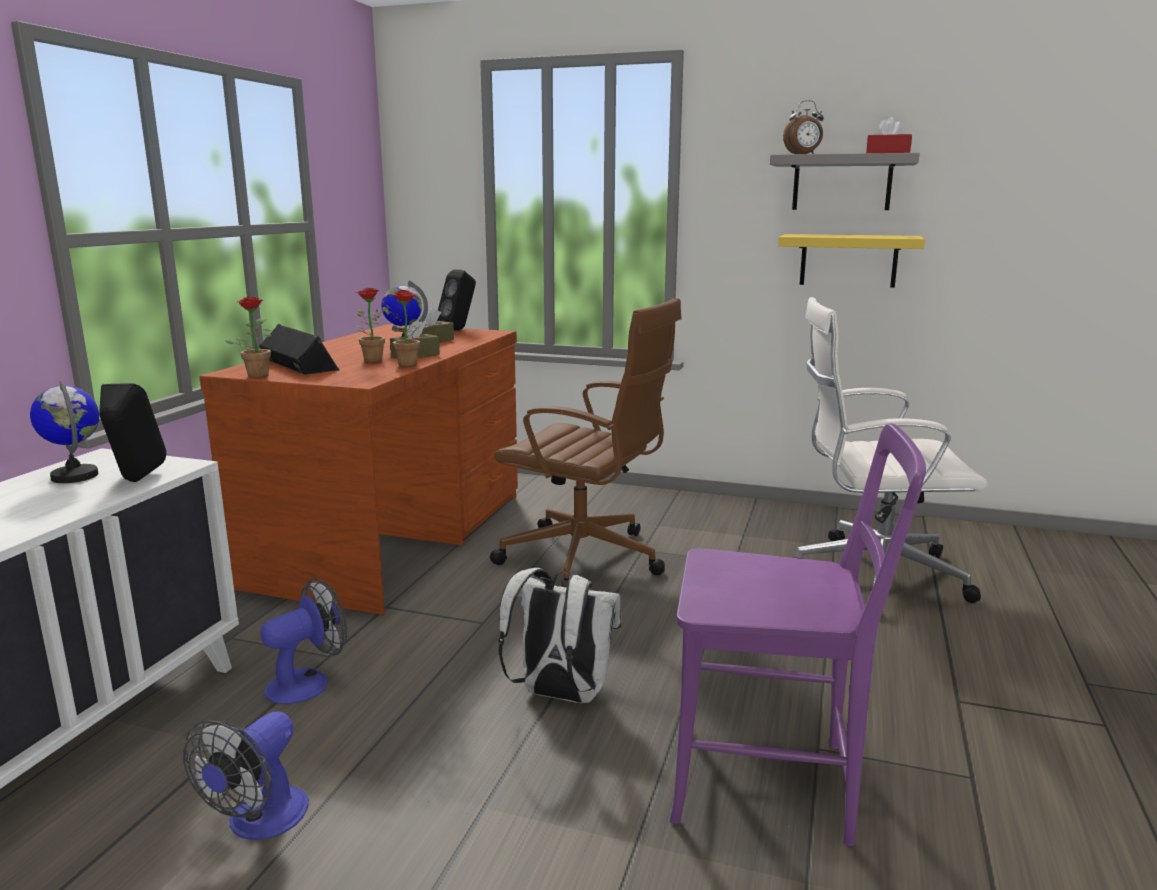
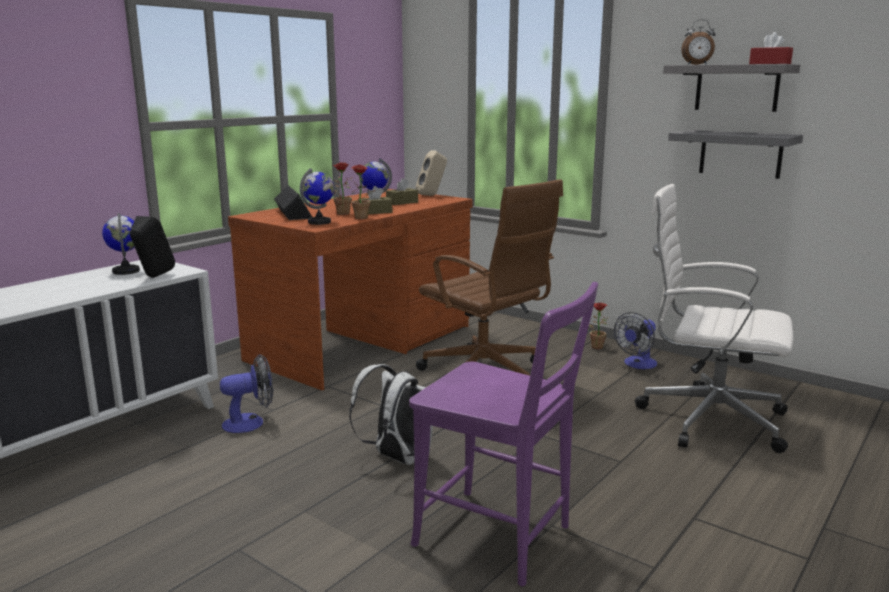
camera: 20 degrees right, 0 degrees up
(257, 375) = (260, 218): potted plant -> potted plant (596, 346)
(259, 822) = (175, 491): fan -> fan (637, 364)
(356, 374) = (319, 222): none -> globe
(459, 329) = (432, 195): black speaker -> beige speaker
(848, 260) = (740, 154): yellow shelf -> grey shelf

